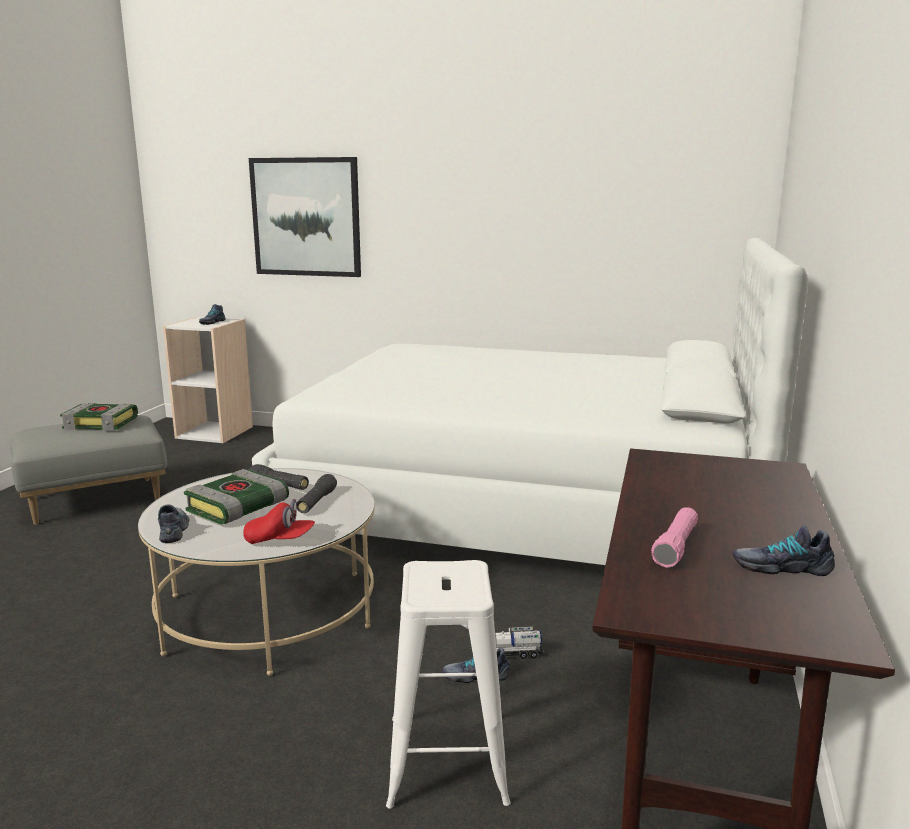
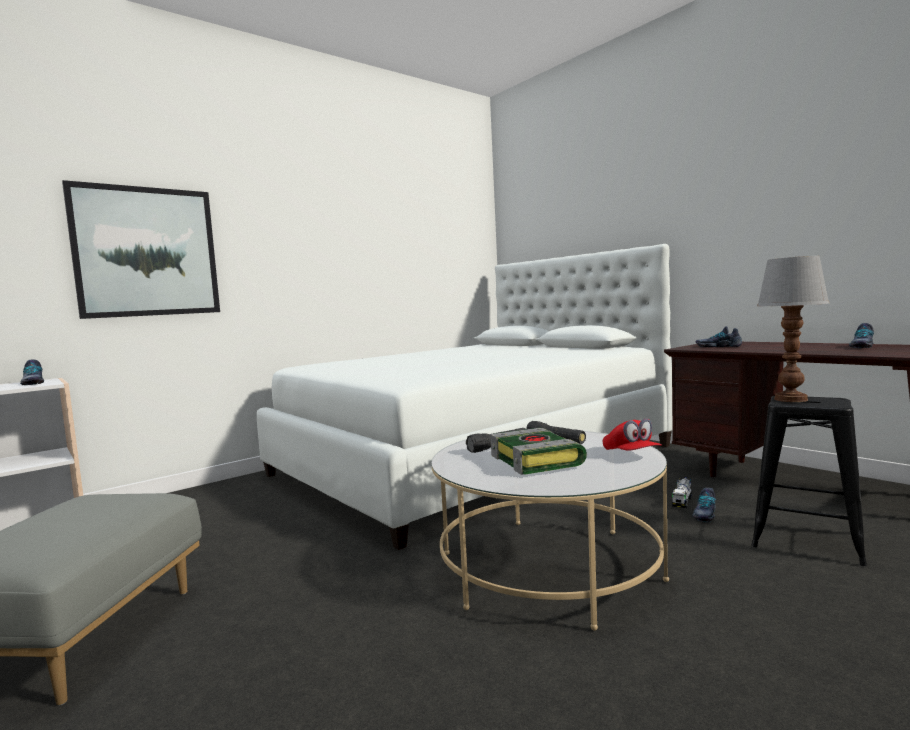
camera: 55 degrees left, 10 degrees down
(102, 424) = (75, 511): book -> none
(174, 530) = (568, 482): shoe -> shoe (718, 346)
(279, 540) = (631, 454): red cap -> red cap turned 120 degrees clockwise
(447, 759) = (807, 540): white stool -> black stool
(451, 570) = (789, 399): none -> table lamp
(676, 547) = (834, 351): pink flashlight -> none

